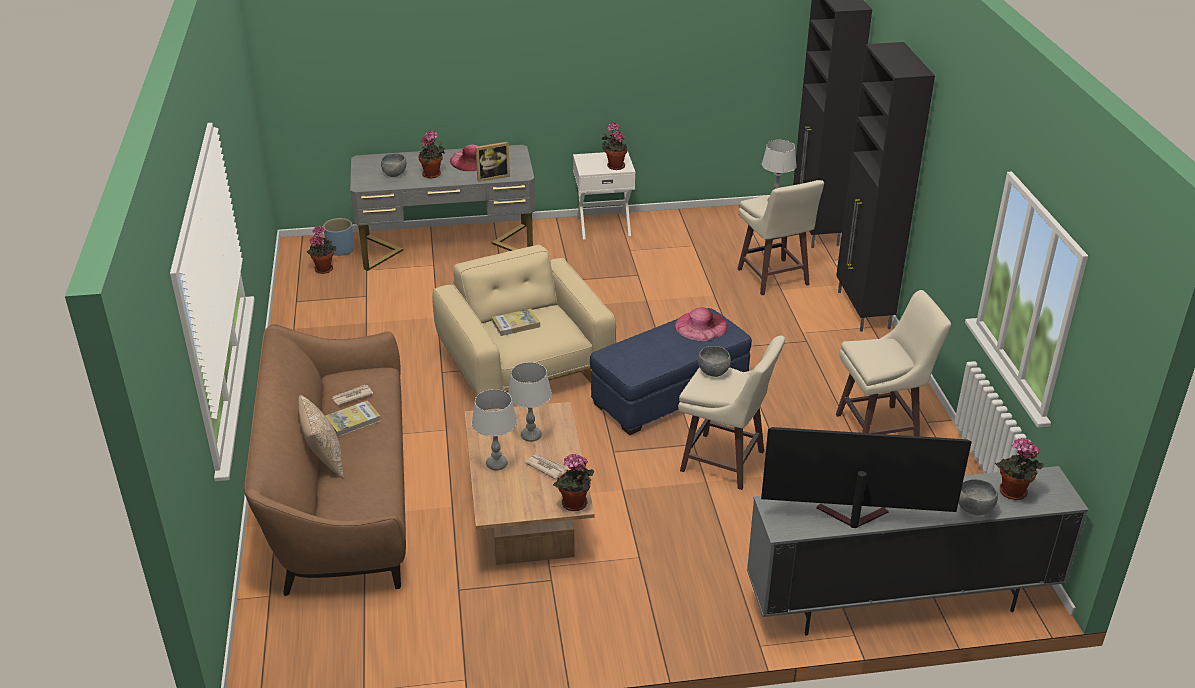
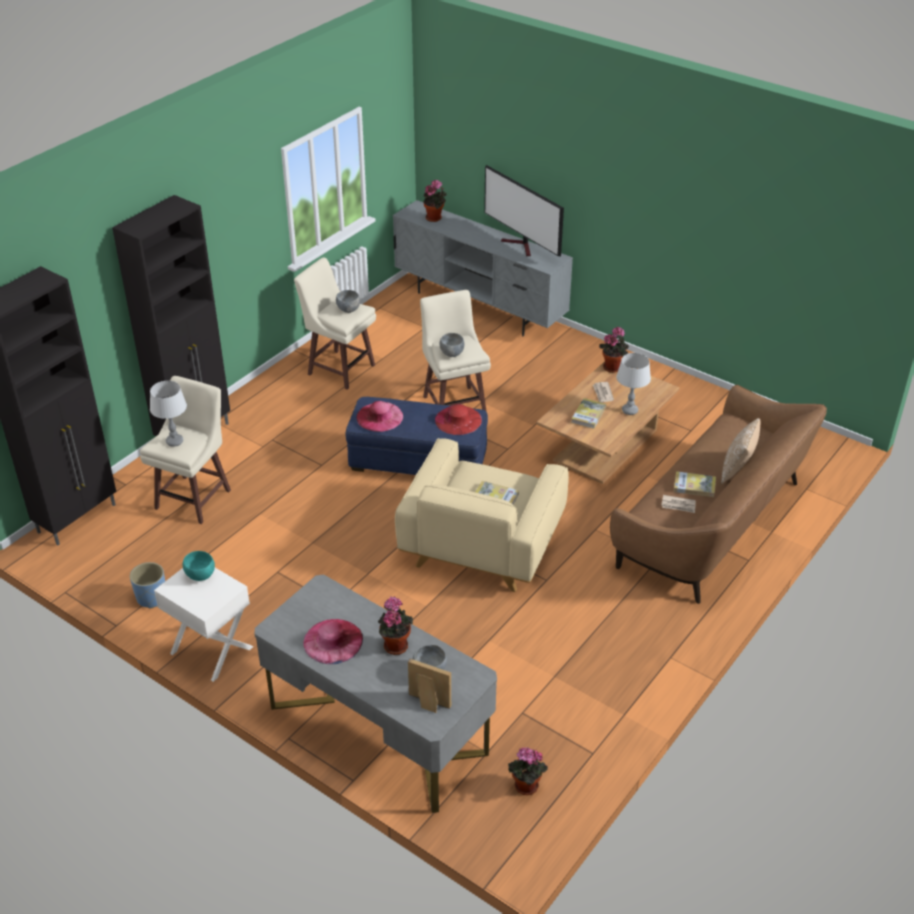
camera: 135 degrees left, 5 degrees up
(341, 250) = (481, 807): blue planter -> blue planter (151, 598)
(492, 176) = (348, 602): picture frame -> picture frame (427, 703)
(531, 435) = (588, 415): grey table lamp -> book
(614, 166) = (200, 576): potted plant -> turquoise bowl
(636, 360) = (458, 420): none -> red hat
(974, 510) = (463, 222): grey bowl -> grey bowl (348, 309)

